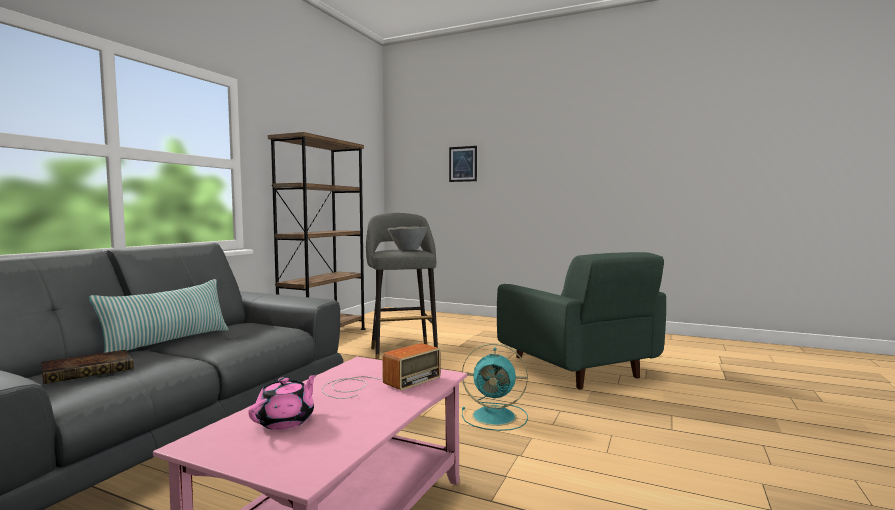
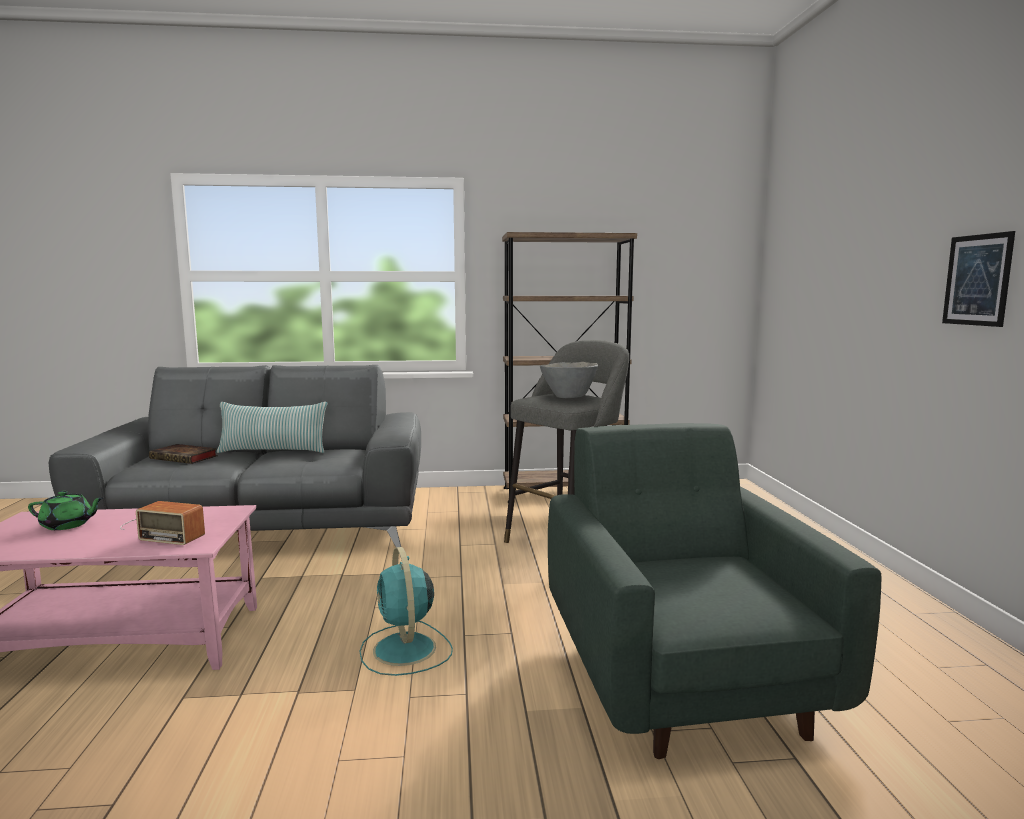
camera: 60 degrees right, 5 degrees up
(286, 421) = (68, 525): pink teapot -> green teapot
(463, 164) = (842, 245): picture -> picture (977, 280)
(576, 368) = (683, 674): green armchair -> green armchair turned 135 degrees clockwise

